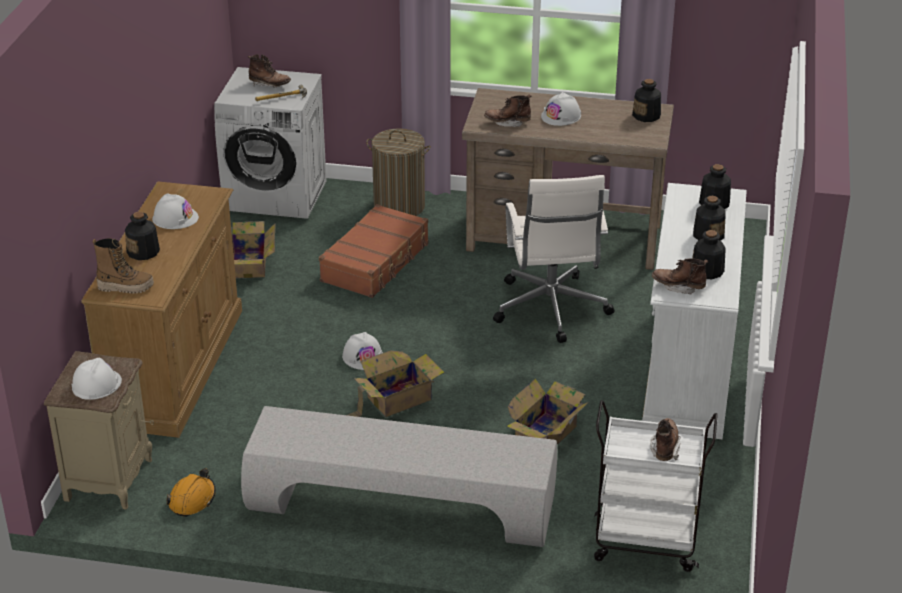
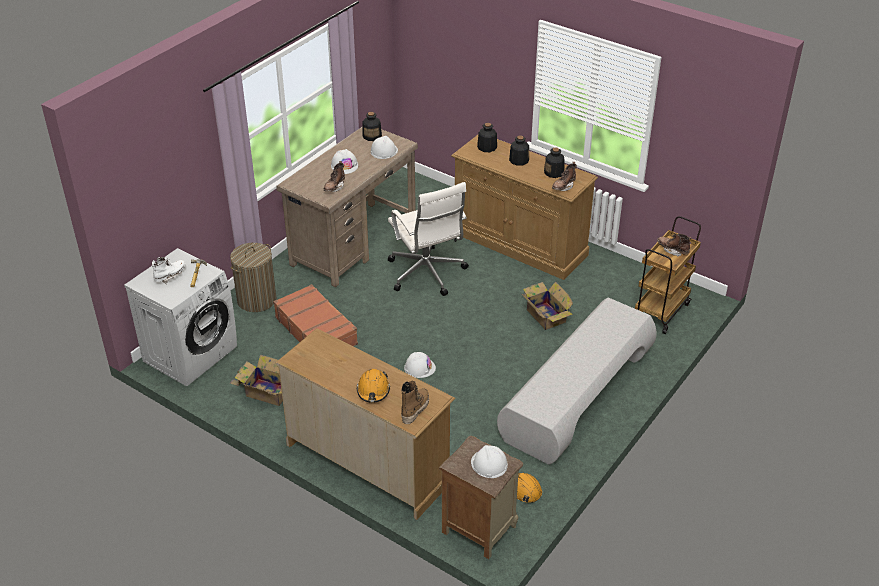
camera: 65 degrees left, 5 degrees up
(143, 252) = (373, 390): bottle -> orange hard hat
(175, 218) = (338, 364): white hard hat -> white hard hat (384, 151)
(269, 85) = (170, 276): brown boot -> white boot
(396, 399) = (475, 366): cardboard box -> none
(550, 310) = (427, 274): white office chair -> white office chair turned 45 degrees clockwise
(644, 545) = (660, 313): white cart -> brown cart
(687, 369) = (519, 244): white cabinet -> brown cabinet

